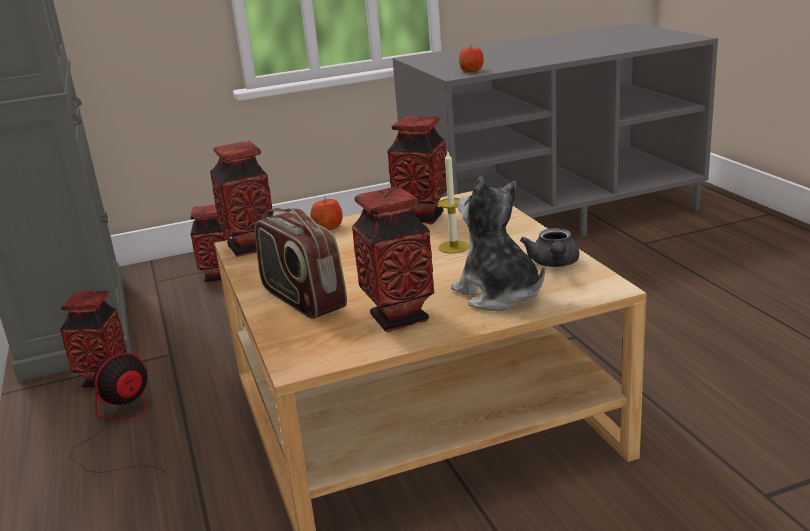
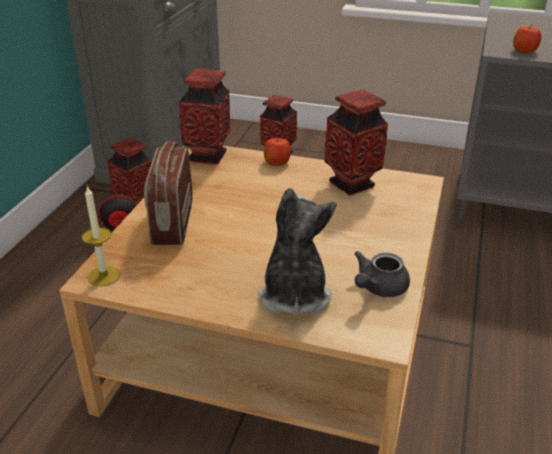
camera: 35 degrees right, 10 degrees up
(398, 318) = (201, 275): vase -> none
(453, 247) = (331, 227): candle -> candle (104, 276)

